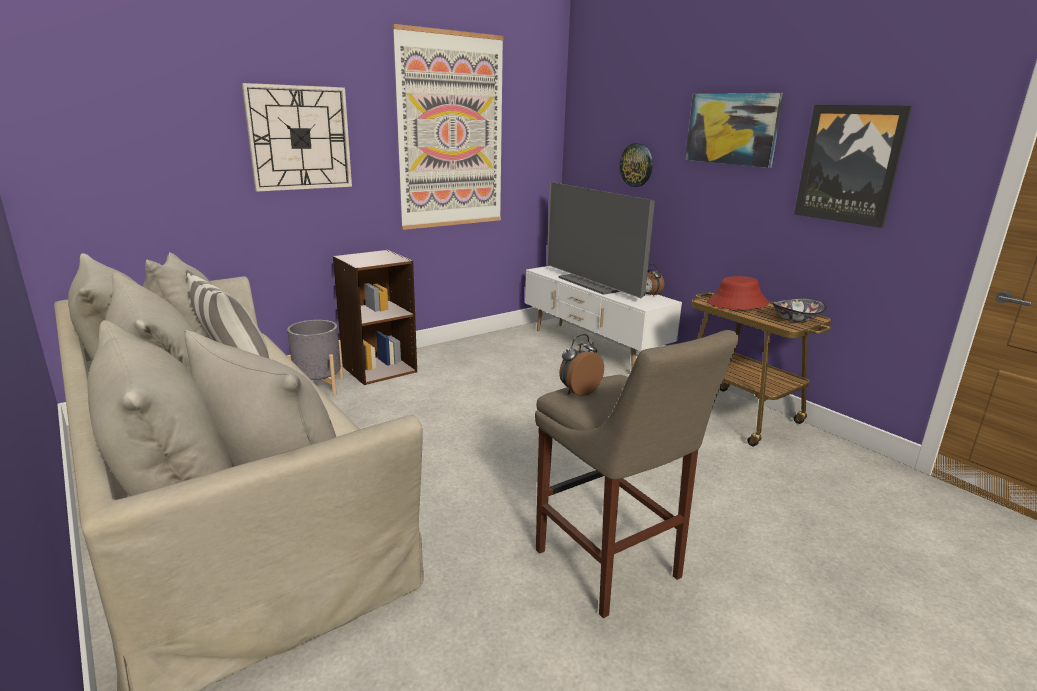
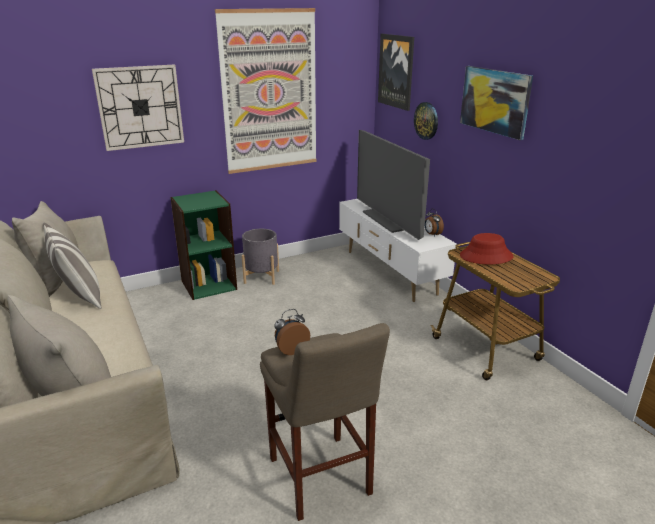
camera: 10 degrees right, 5 degrees up
(318, 387) = (158, 300): grey planter -> grey planter (261, 277)
(379, 368) = (208, 285): brown bookcase -> green bookcase
(795, 320) = (527, 278): bowl -> none
(849, 164) = (580, 146): picture -> picture (396, 71)

